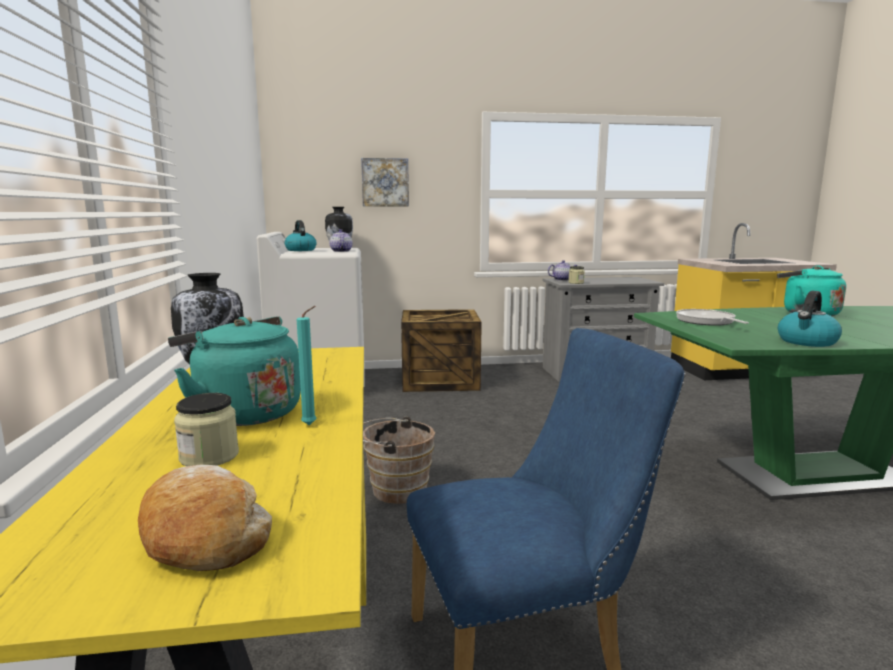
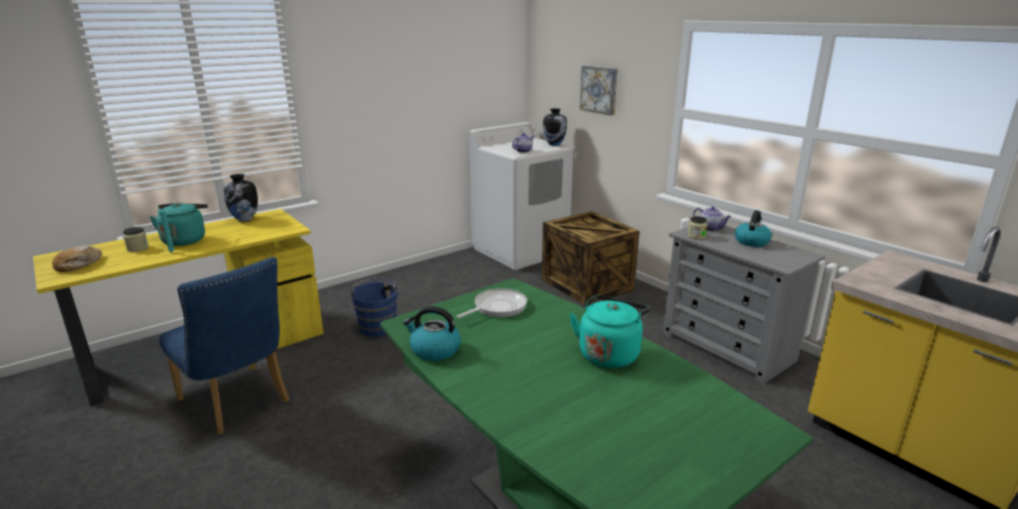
camera: 60 degrees right, 10 degrees up
(300, 250) = (506, 144): kettle -> kettle (751, 241)
(395, 489) = (377, 326): brown bucket -> blue bucket

